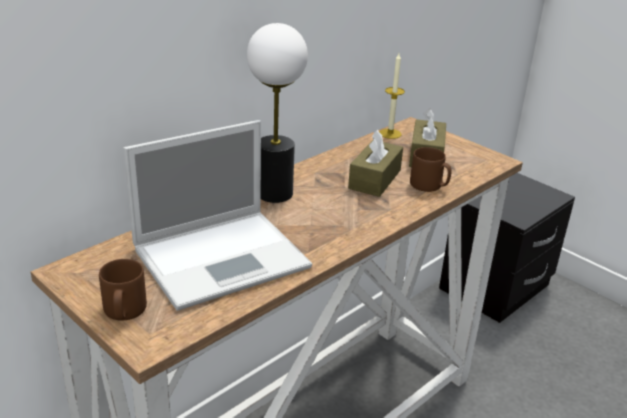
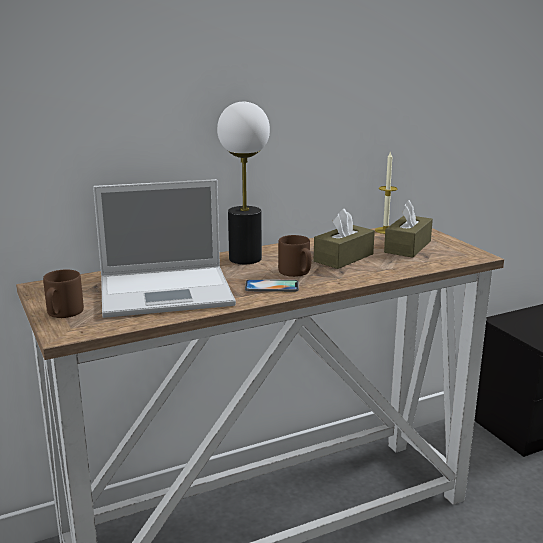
camera: 20 degrees right, 10 degrees down
(330, 232) = (272, 286): none -> phone
(429, 186) = (392, 266): brown mug -> brown mug (296, 273)

